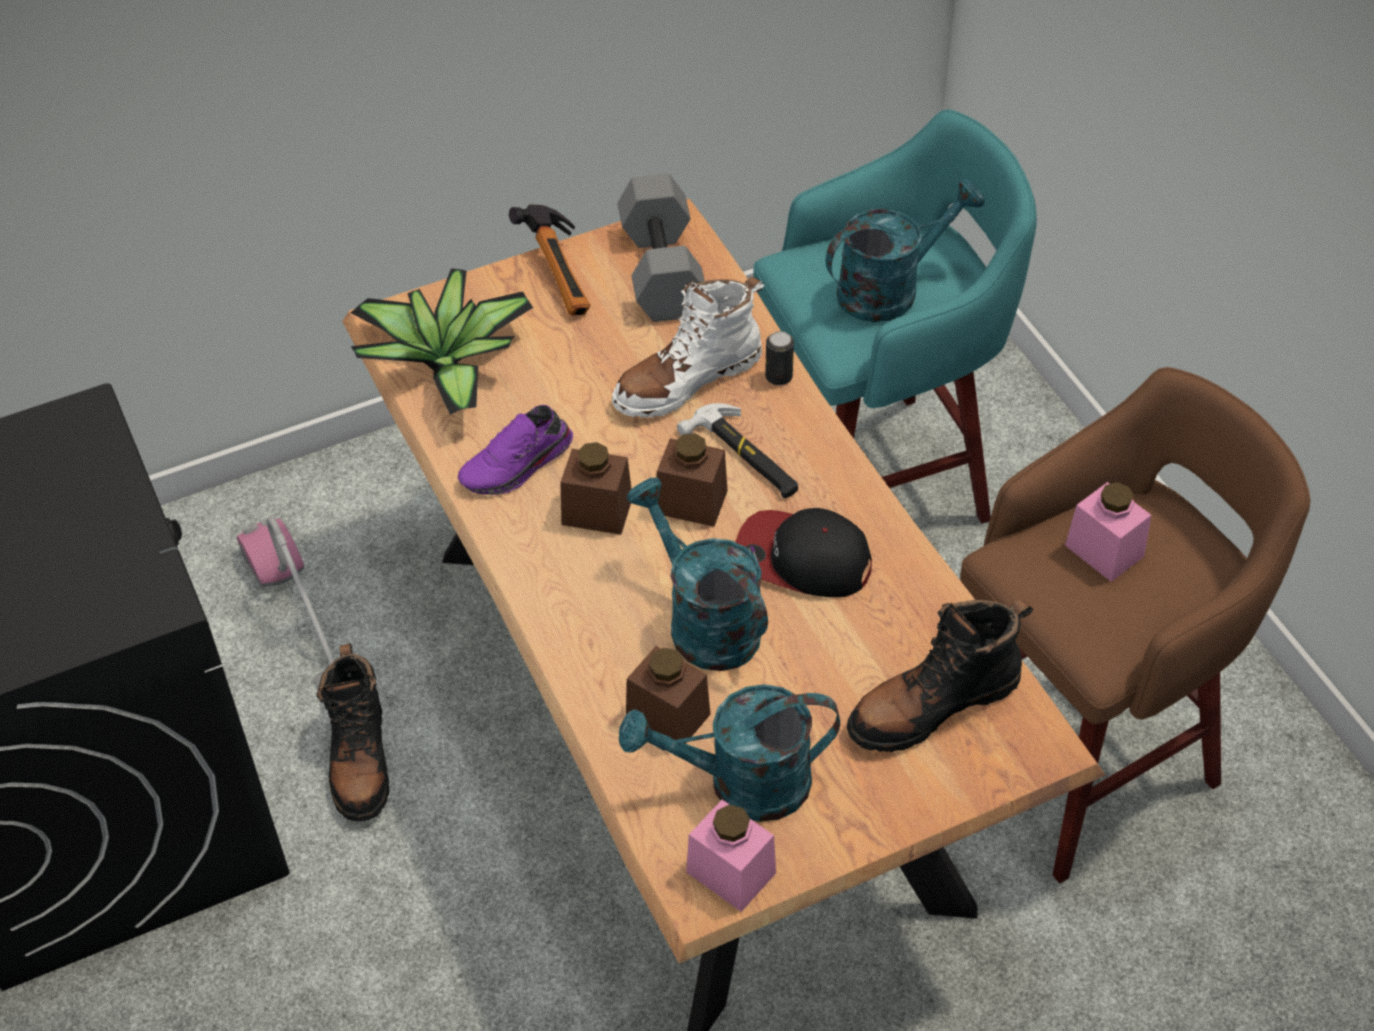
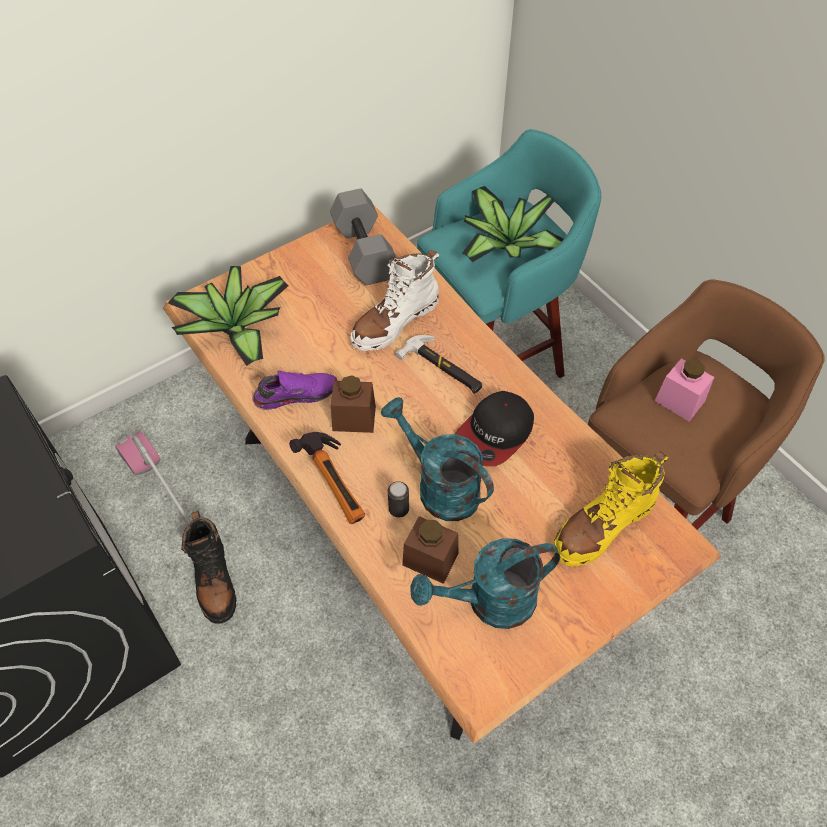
camera: 10 degrees left, 5 degrees up
(518, 466) = (296, 393): purple shoe -> purple shoe turned 150 degrees counterclockwise
(564, 274) = (302, 261): hammer -> hammer (338, 483)
(691, 502) = (414, 404): brown jar -> none
(731, 872) = (497, 671): pink jar -> none
(778, 377) = (452, 312): can -> can (398, 509)
(802, 559) = (495, 433): cap -> cap turned 60 degrees counterclockwise
(890, 288) = (506, 246): turquoise watering can -> potted plant
(933, 705) = (603, 525): black boot -> yellow boot

